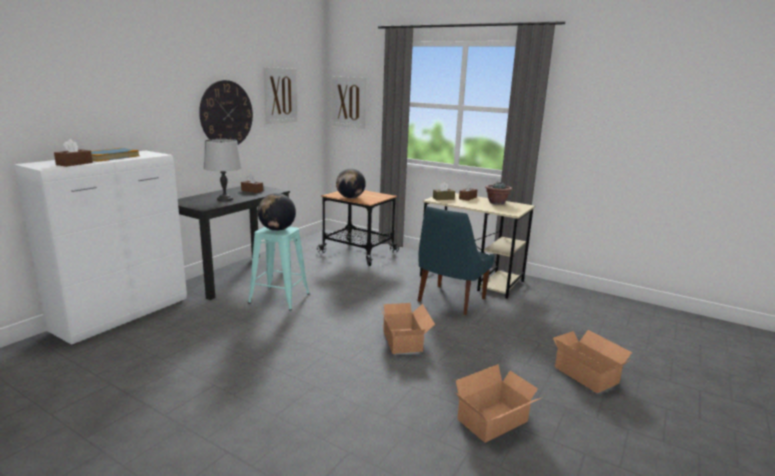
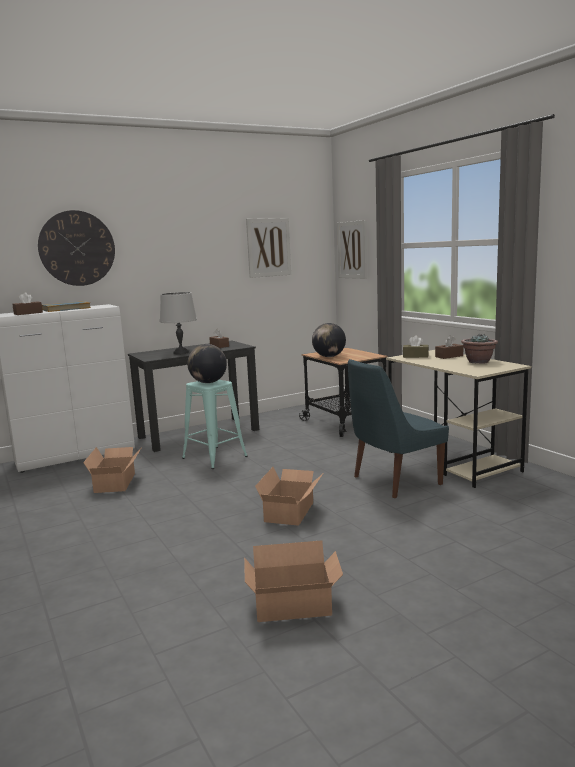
camera: 30 degrees right, 5 degrees down
(226, 114) = (200, 269): wall clock -> wall clock (77, 248)
(586, 374) = (477, 585): cardboard box -> cardboard box (117, 482)

